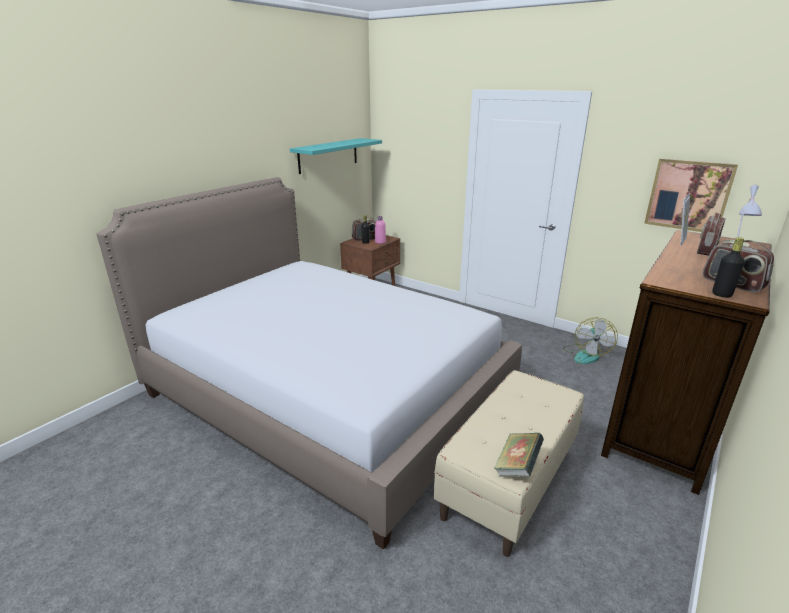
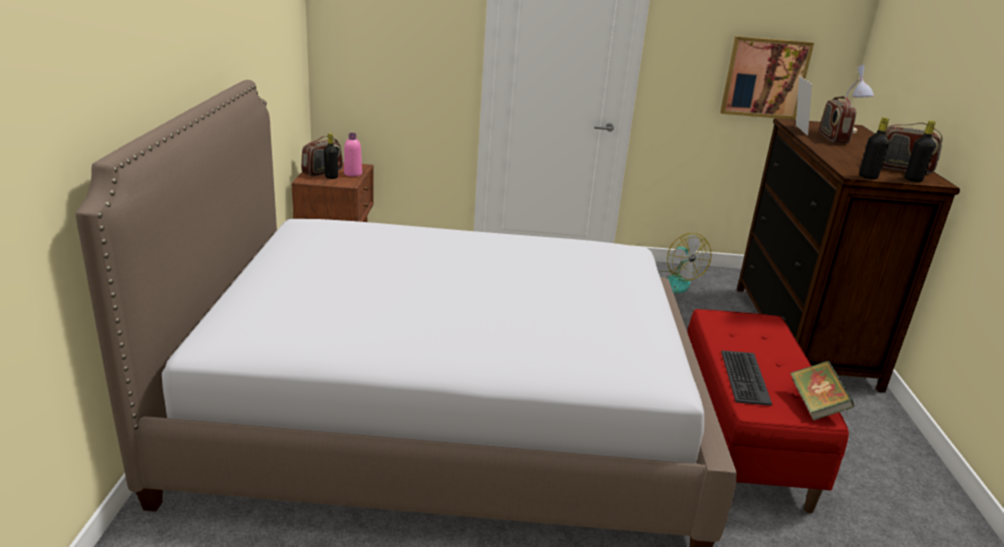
camera: 35 degrees left, 0 degrees up
(328, 155) = (275, 38): turquoise shelf -> none
(484, 427) = (744, 377): none -> keyboard
(508, 482) = (740, 441): beige bench -> red bench
(670, 285) = (868, 177): none -> black bottle

